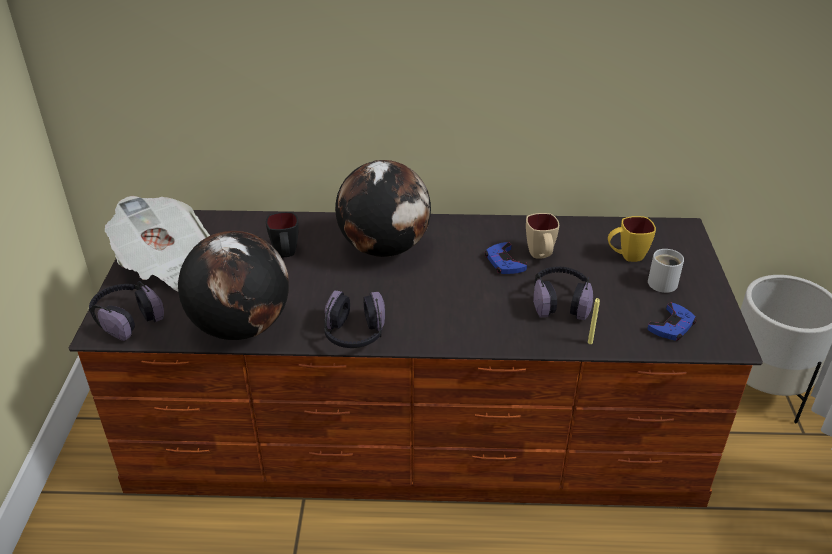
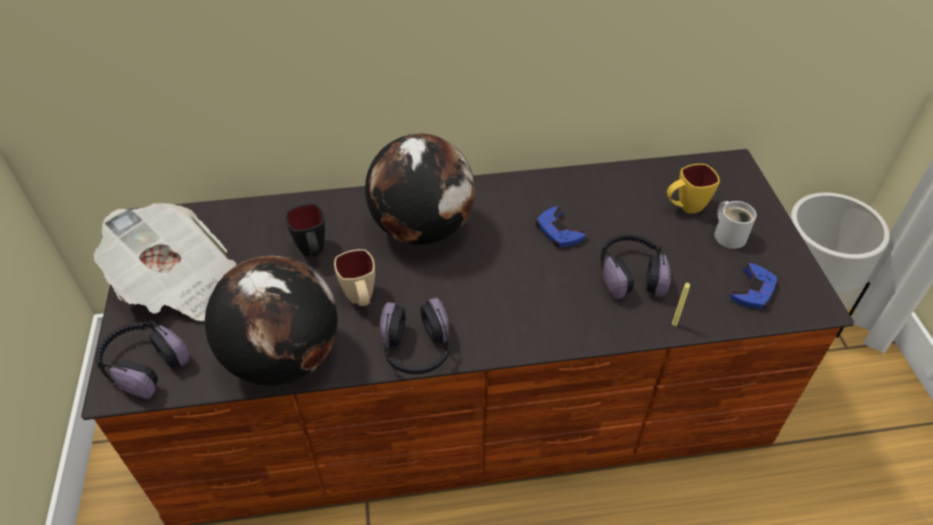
camera: 10 degrees left, 10 degrees up
(540, 256) = (595, 218): beige mug -> beige mug (361, 300)

